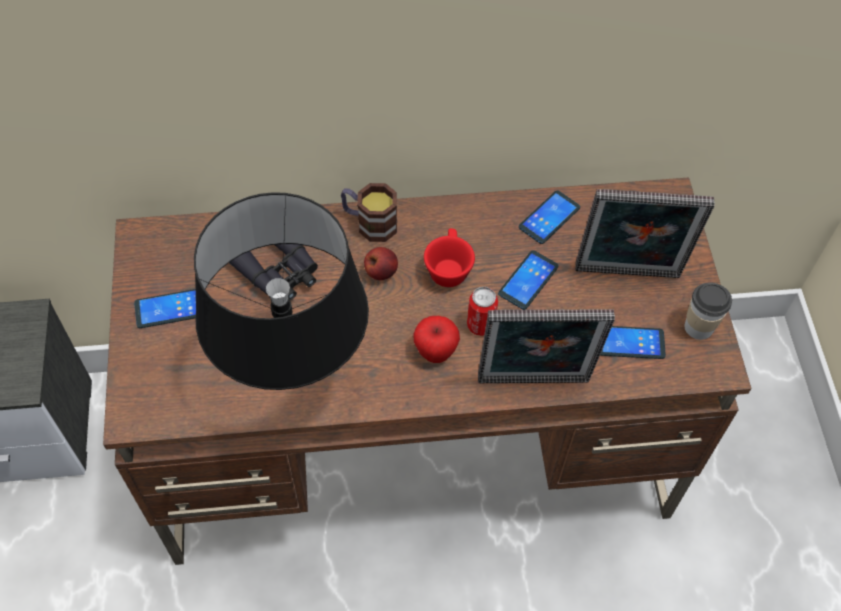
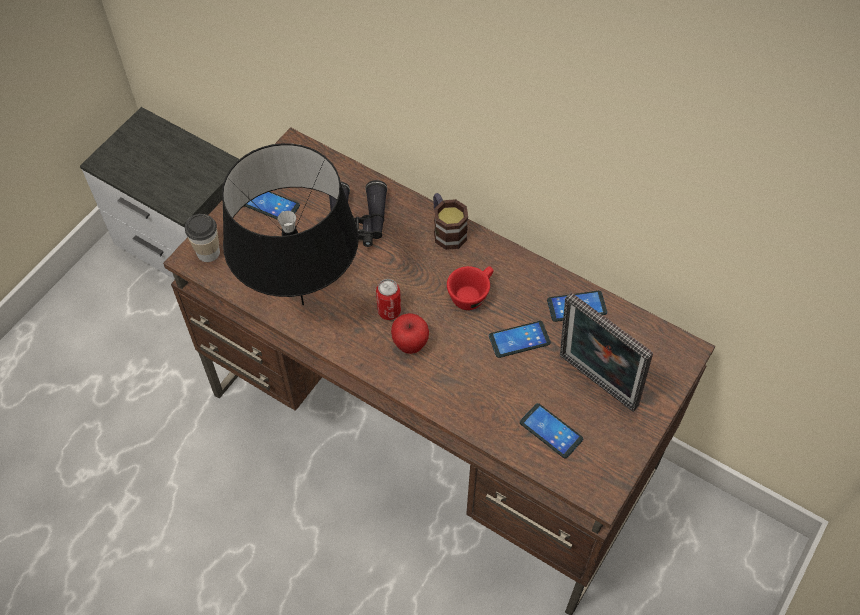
camera: 40 degrees right, 0 degrees up
(381, 272) = (423, 268): apple -> none
(480, 325) = (457, 347): can -> can (389, 311)
(533, 385) = (455, 411): picture frame -> none
(698, 327) = (613, 456): cup -> cup (208, 252)

